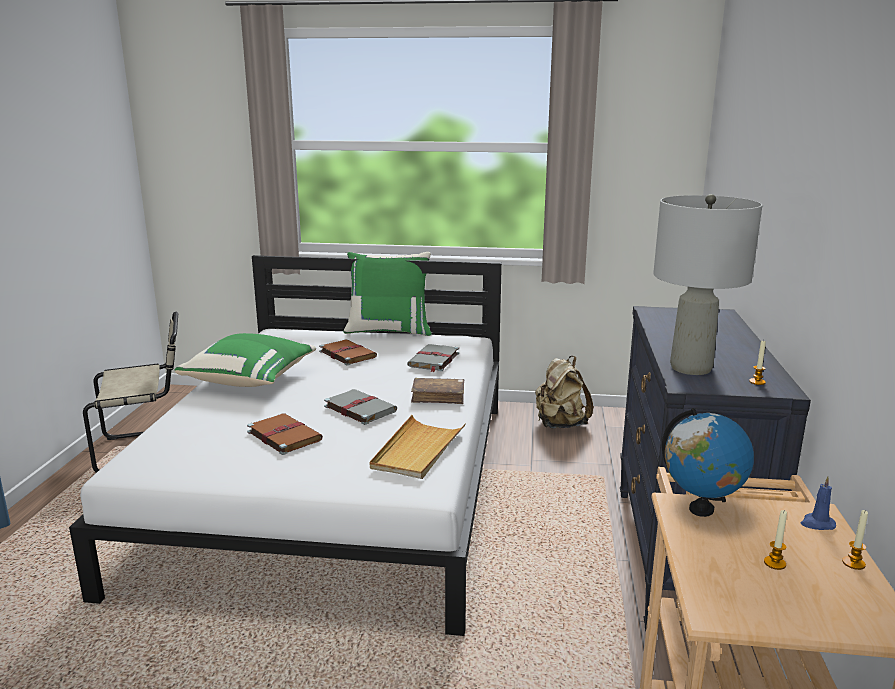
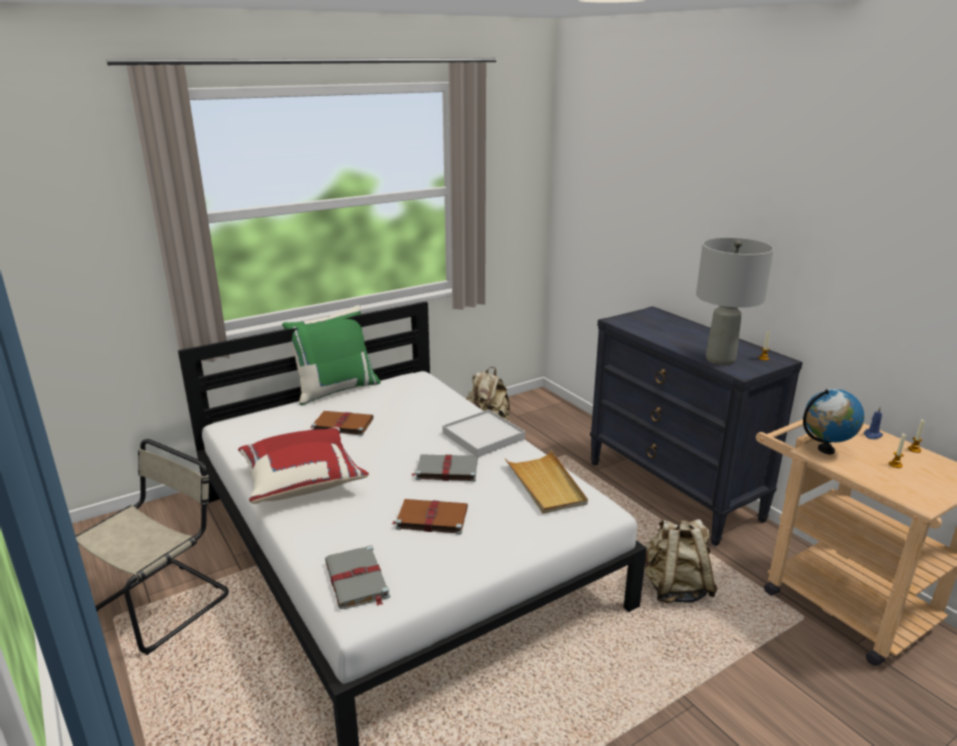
camera: 40 degrees left, 5 degrees up
(251, 380) = (302, 481): green pillow -> red pillow
(433, 360) = (426, 405): grey book -> grey book (357, 580)
(438, 397) = (483, 436): brown book -> white tray
(529, 643) = (674, 588): none -> beige backpack

